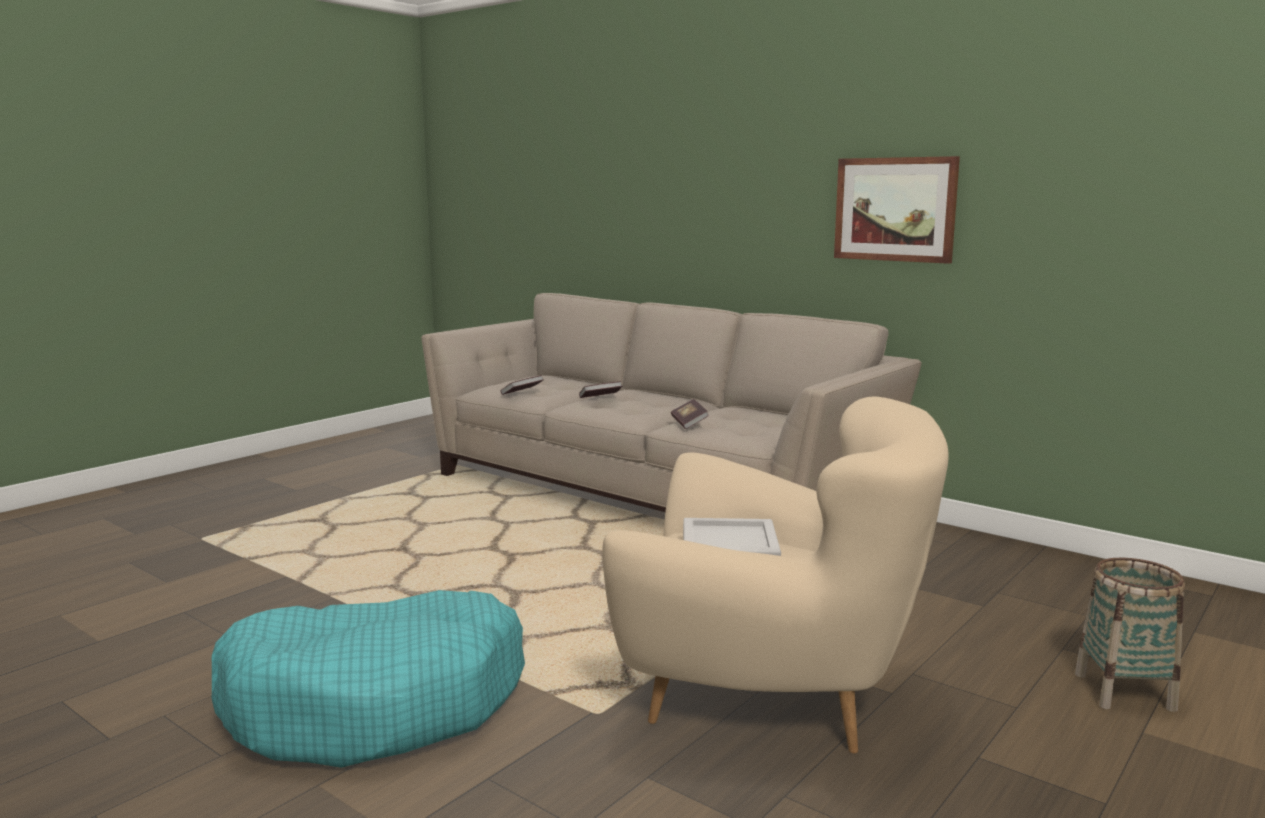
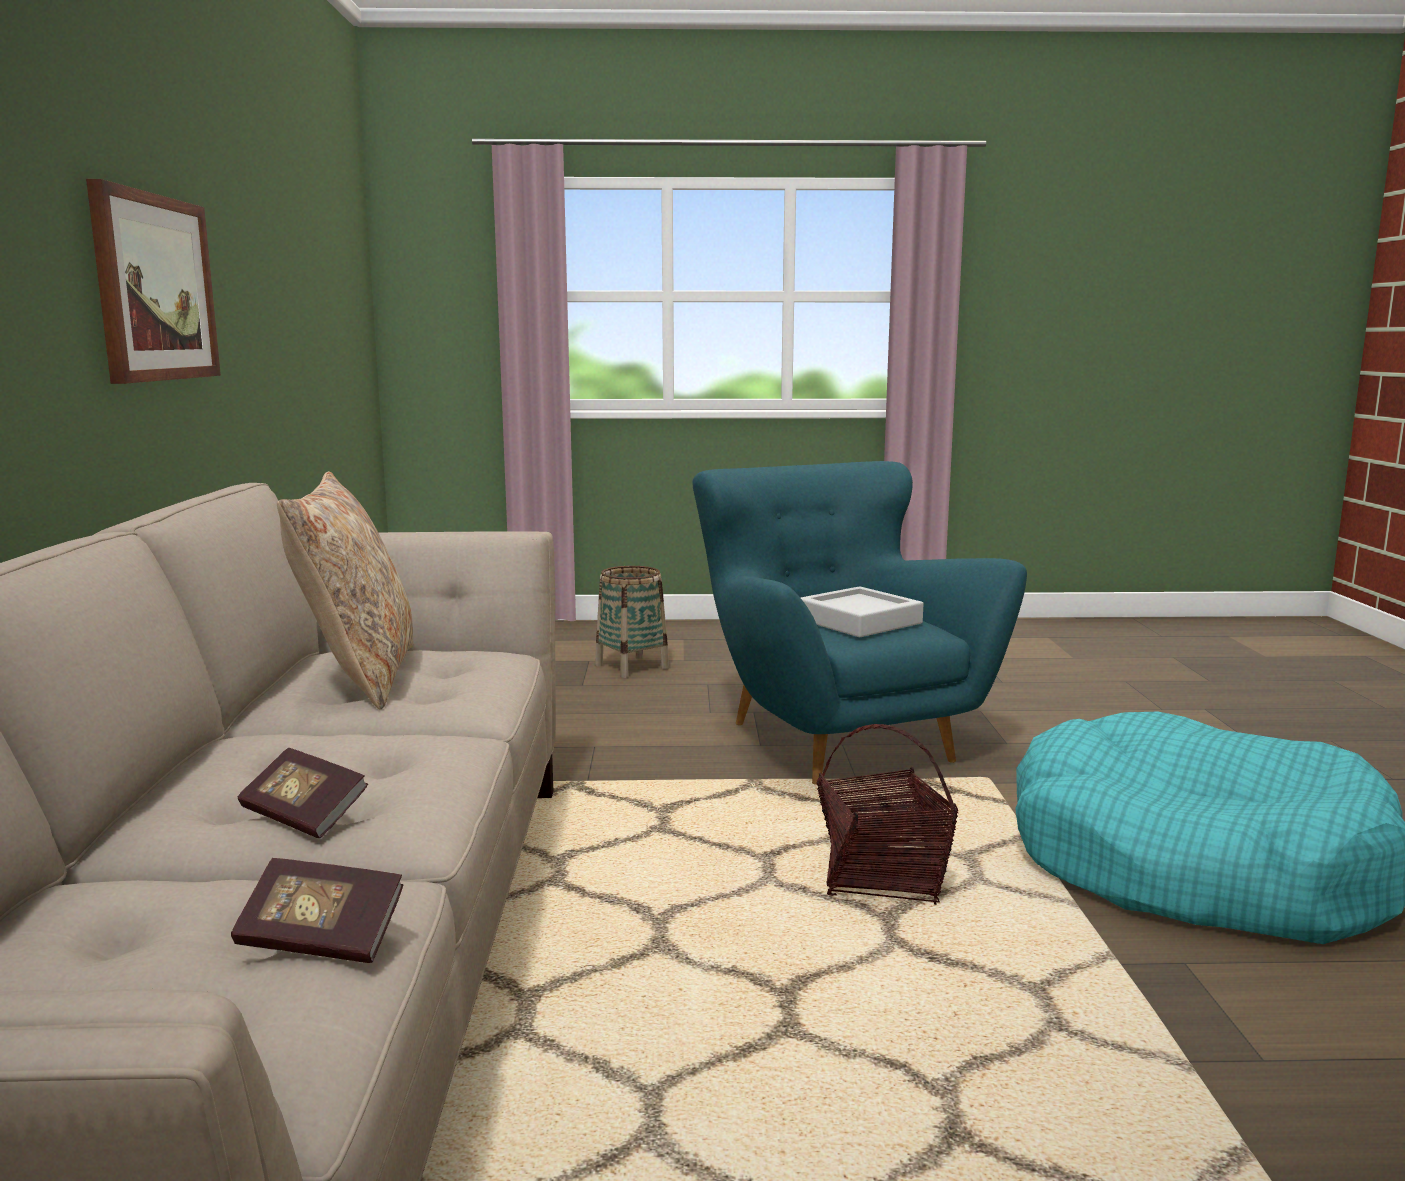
camera: 130 degrees left, 0 degrees up
(548, 610) = (882, 878): none -> basket
(689, 423) = (457, 698): book -> none
(755, 418) = (359, 677): none -> beige pillow
(770, 696) = (835, 739): beige armchair -> turquoise armchair

